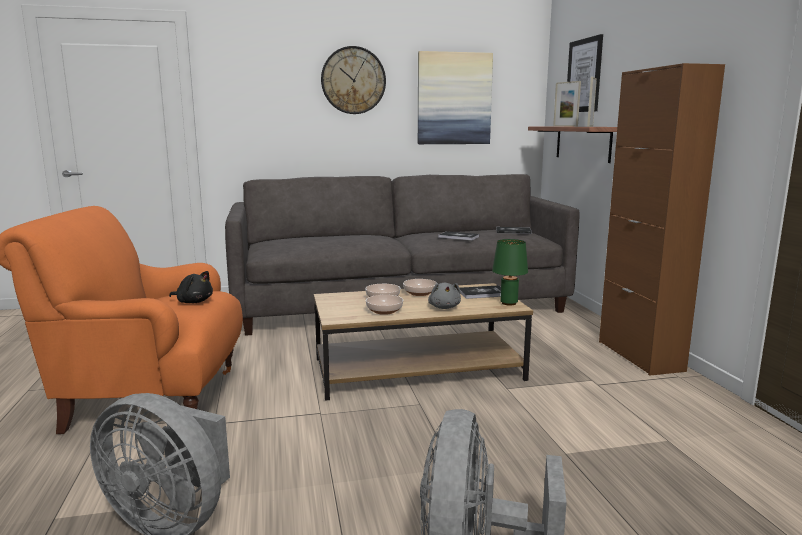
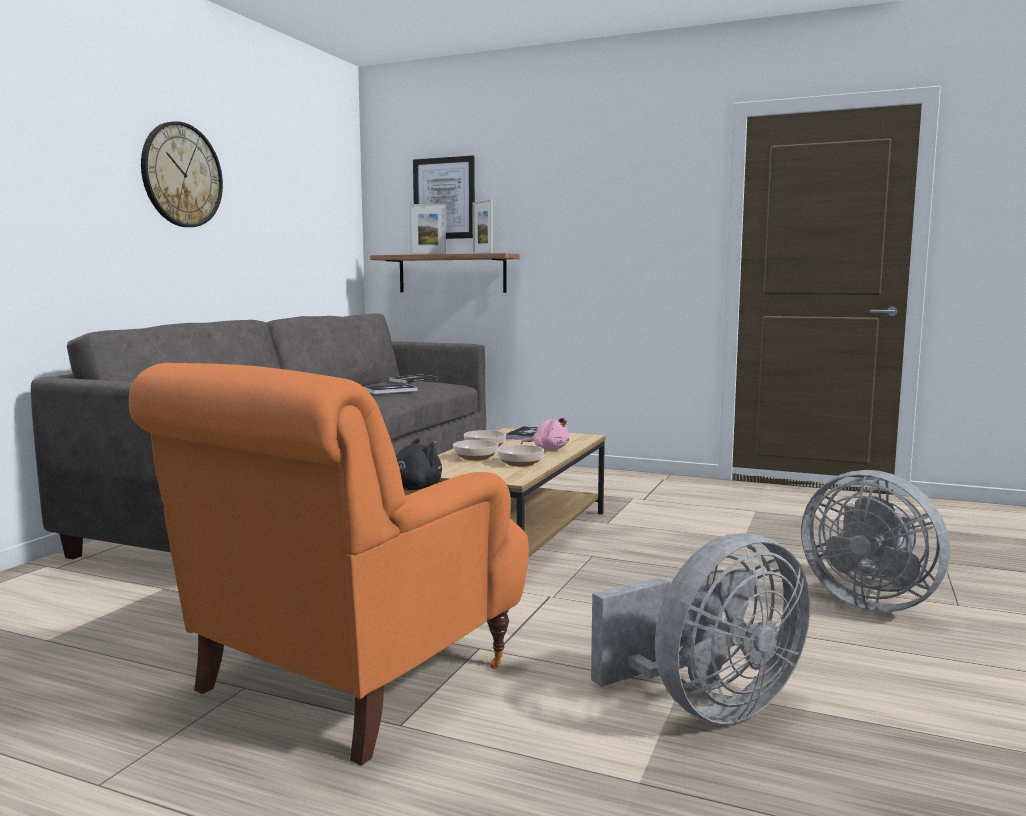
camera: 55 degrees left, 5 degrees down
(444, 307) = (548, 449): grey plush toy -> pink plush toy
(454, 99) = (288, 215): picture -> none
(508, 303) = (574, 435): green table lamp -> none
(640, 356) = (611, 475): brown cabinet -> none

